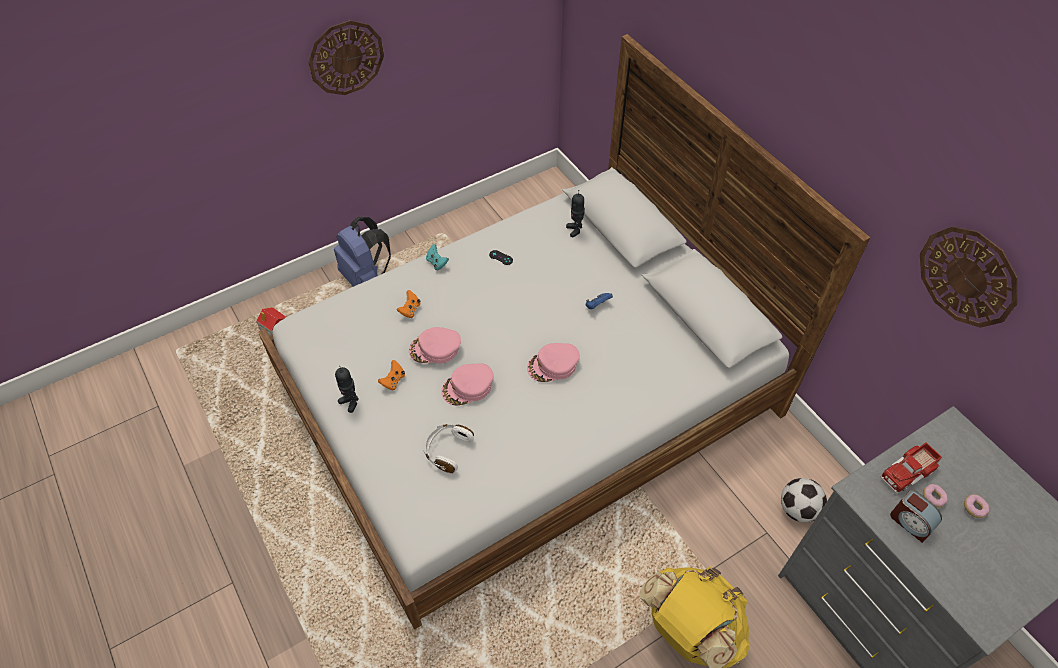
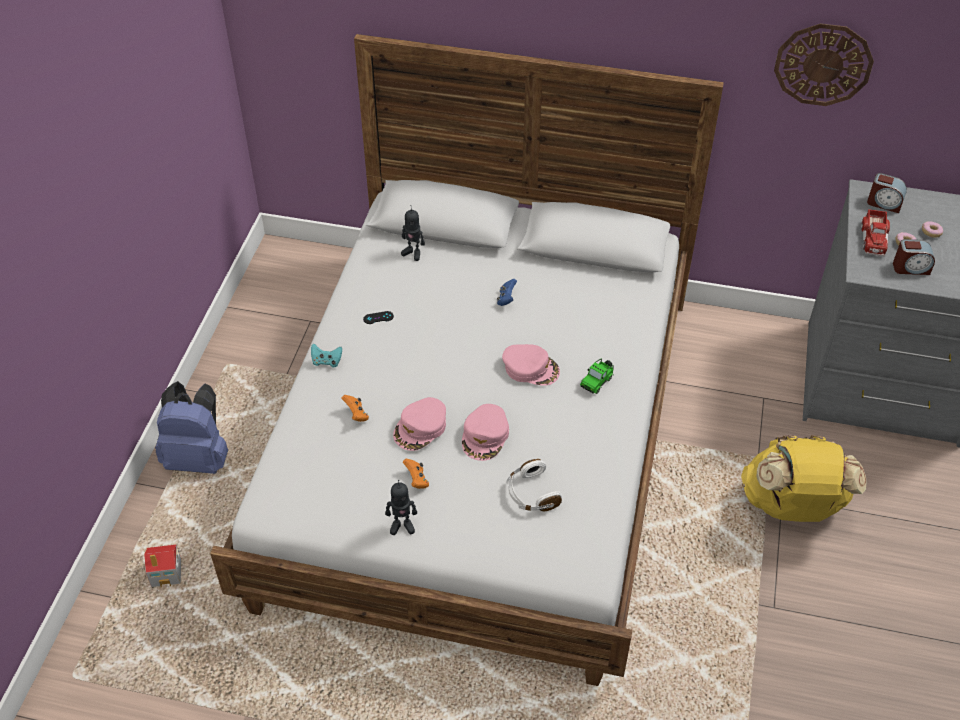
camera: 45 degrees left, 5 degrees down
(346, 58) = (108, 200): wall clock -> none
(553, 365) = (531, 368): pink cap -> pink cap turned 90 degrees counterclockwise
(586, 411) = (597, 381): none -> toy car
(797, 509) = (764, 365): football -> none
(959, 450) = (884, 203): none -> alarm clock

